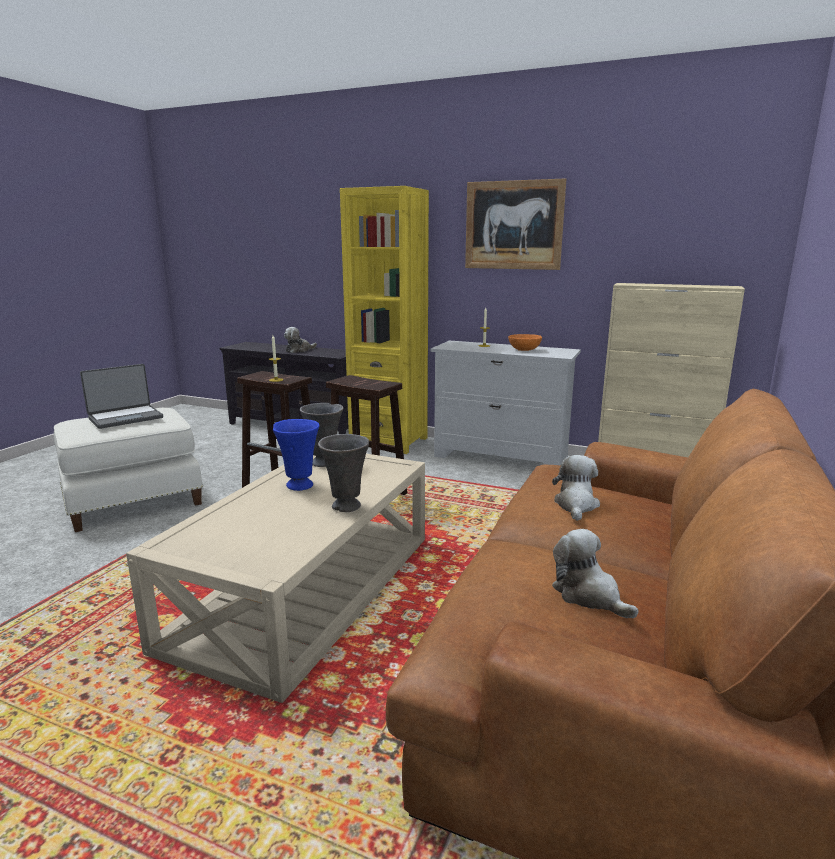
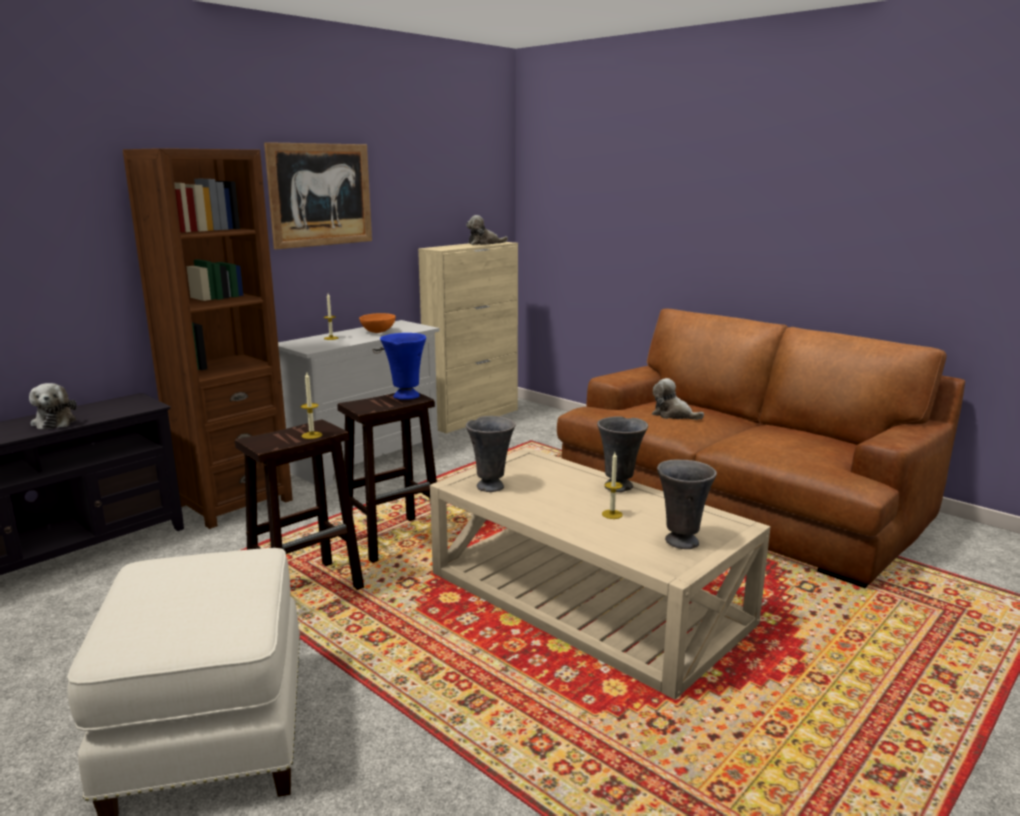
camera: 70 degrees left, 0 degrees up
(125, 418) = (192, 587): laptop -> none
(226, 545) = (680, 541): none -> grey vase
(281, 511) = (612, 514): none -> candle
(299, 485) = (548, 502): blue vase -> blue vase (405, 396)
(389, 441) = (233, 502): yellow bookcase -> brown bookcase
(589, 595) = (797, 437): plush toy -> plush toy (484, 243)

